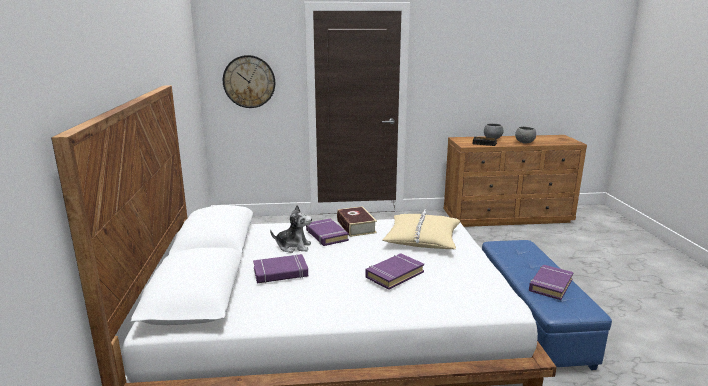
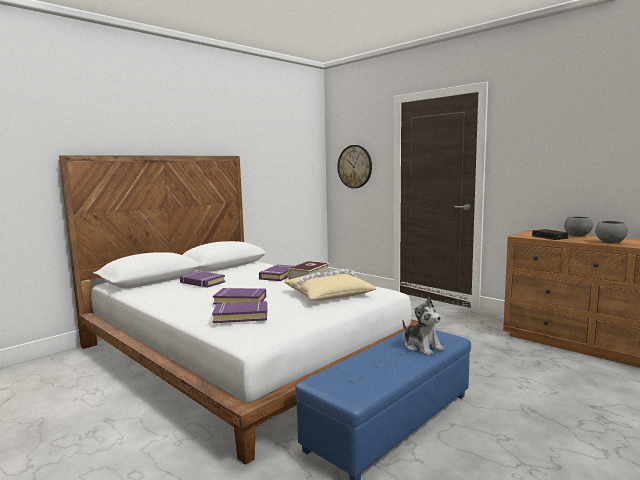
camera: 50 degrees right, 10 degrees down
(293, 246) = (246, 276): plush toy -> plush toy (422, 347)
(550, 285) = (373, 367): purple book -> purple book (241, 316)

